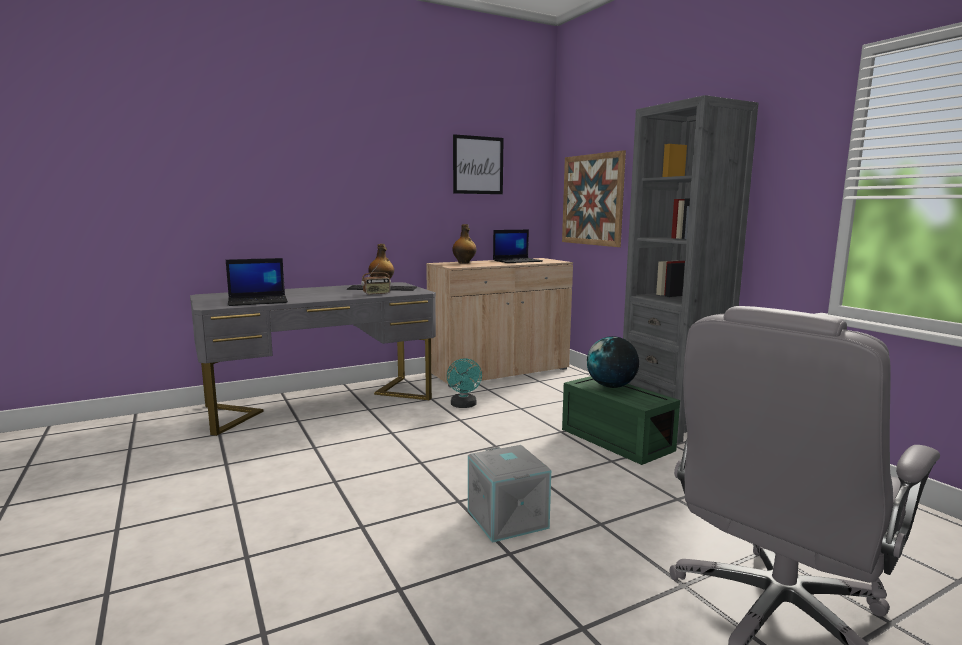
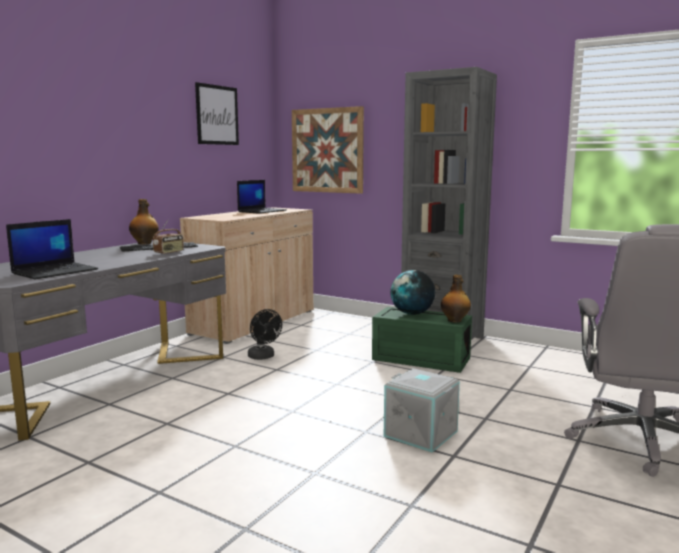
camera: 30 degrees left, 0 degrees up
(464, 263) = (218, 215): bottle -> bottle (455, 320)
(464, 406) = (263, 357): turquoise fan -> black fan

